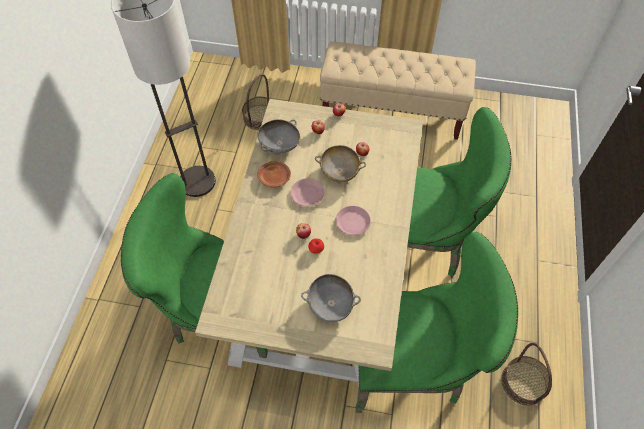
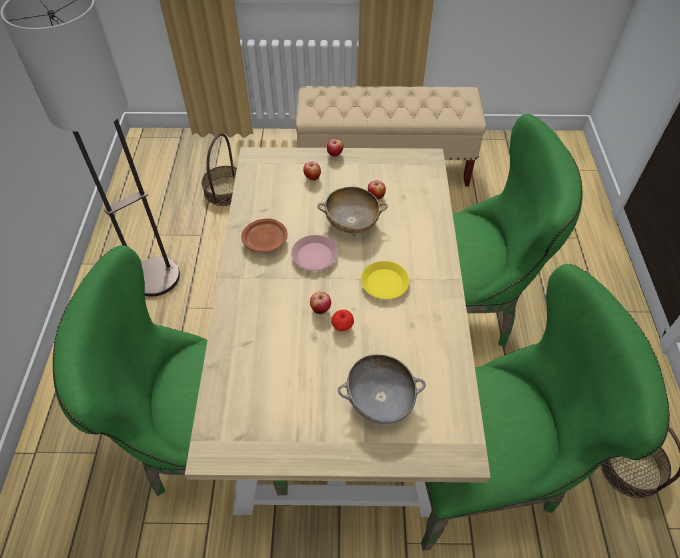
camera: 10 degrees left, 5 degrees down
(279, 145) = (264, 200): grey bowl -> none
(352, 222) = (384, 283): pink plate -> yellow plate

